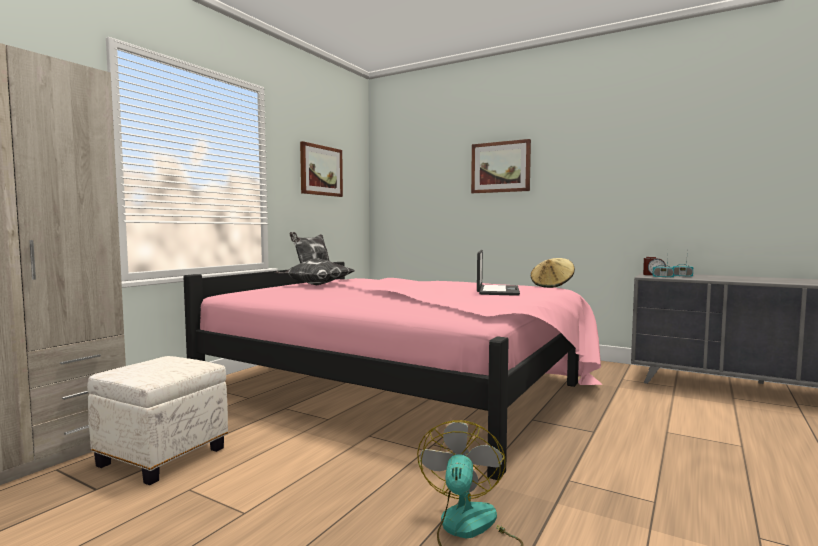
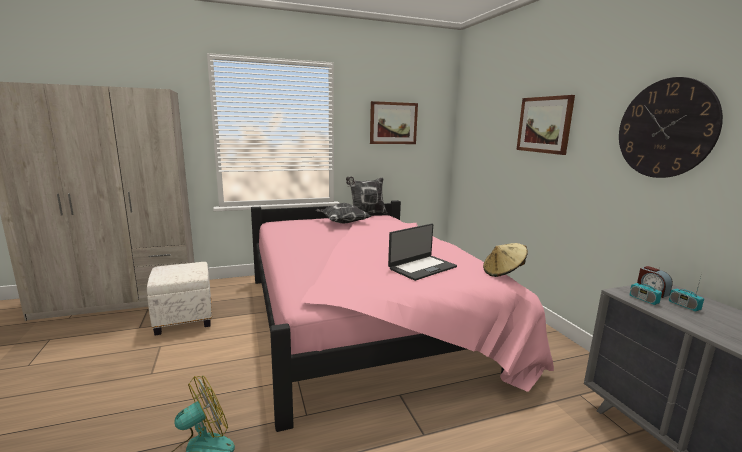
camera: 40 degrees right, 10 degrees up
(619, 160) = (665, 128): none -> wall clock

